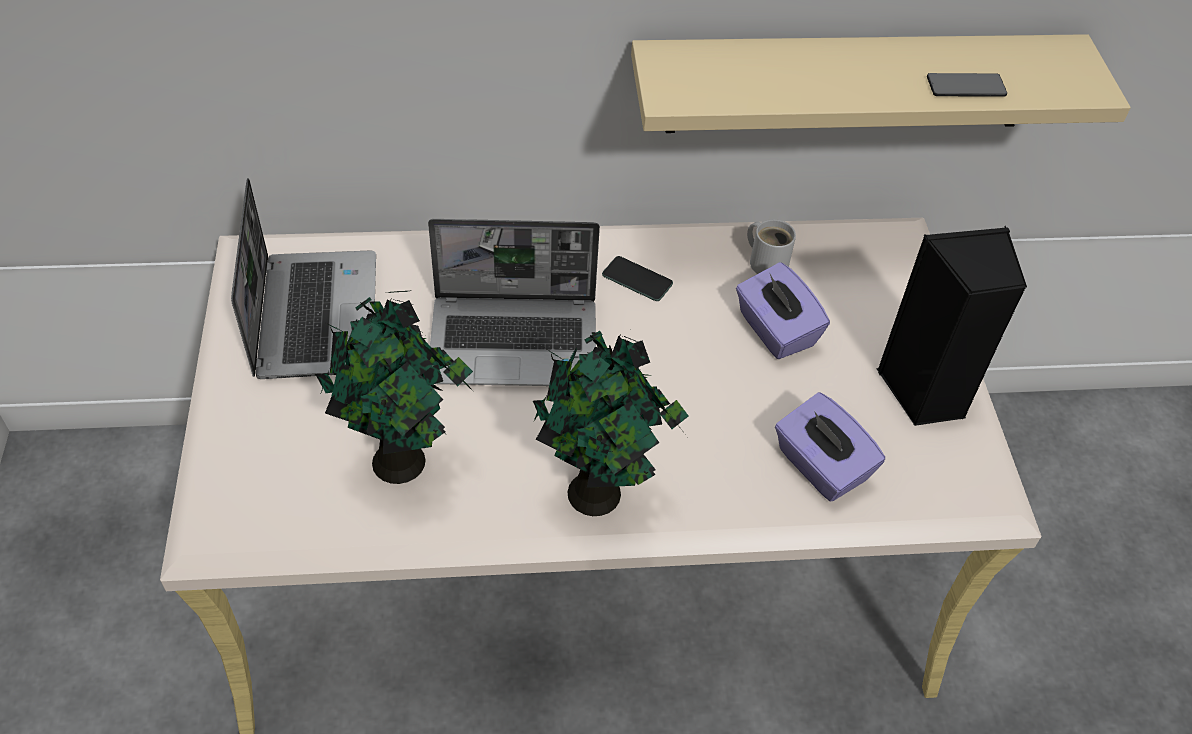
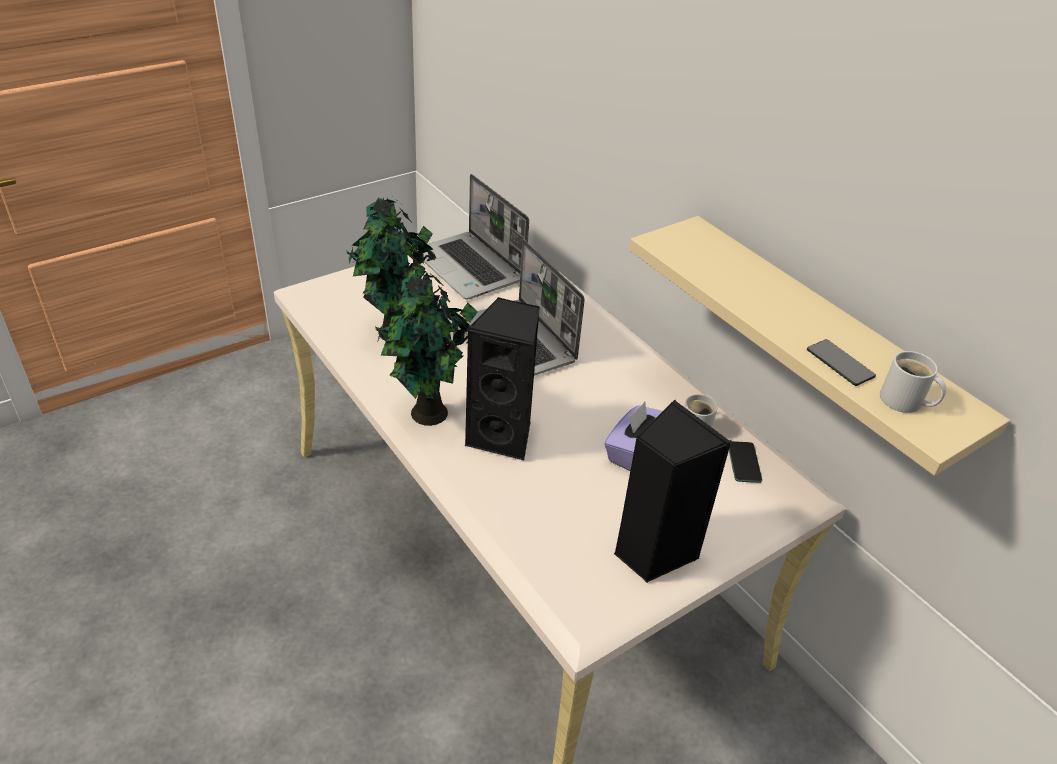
camera: 60 degrees right, 10 degrees down
(314, 314) = (470, 268): laptop -> laptop turned 90 degrees clockwise
(637, 279) = (616, 374): phone -> phone (744, 462)
(681, 436) = (503, 436): none -> black speaker
(820, 466) = (533, 512): purple tissue box -> none
(1041, 79) = (904, 402): none -> white mug

